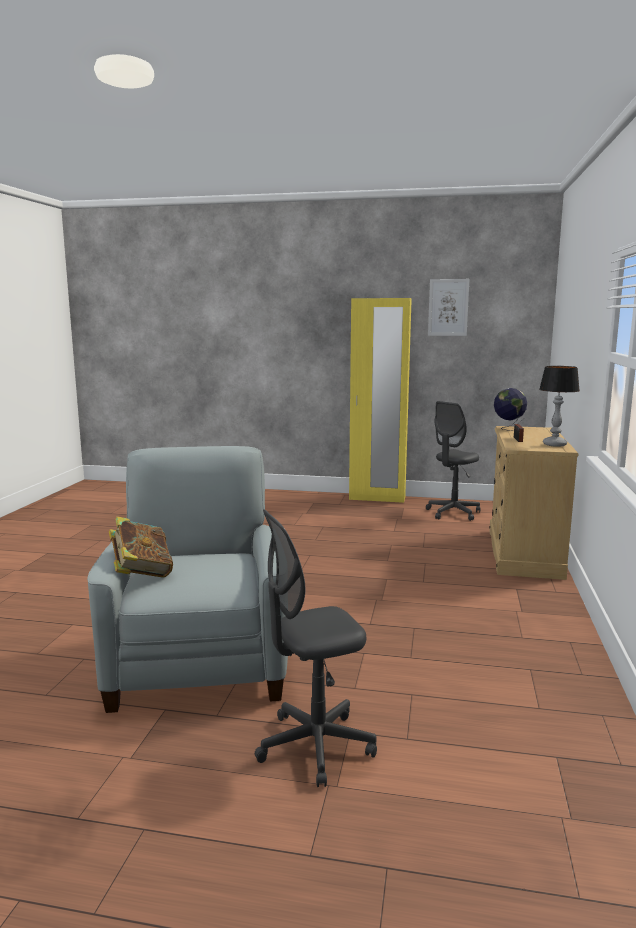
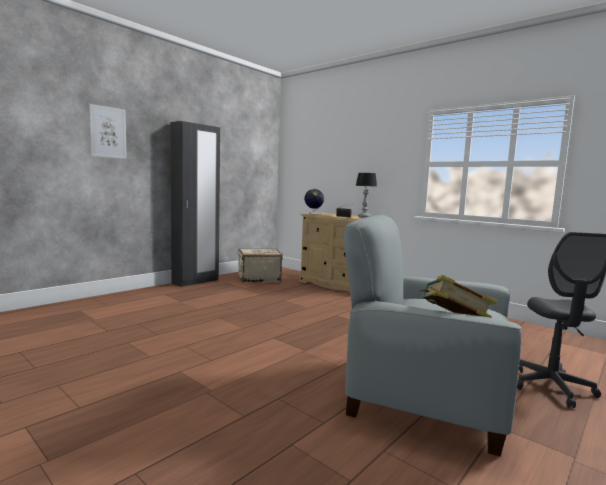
camera: 60 degrees left, 5 degrees down
(377, 498) = (195, 281): yellow wardrobe -> black wardrobe
(448, 307) = (229, 138): picture -> picture (108, 132)
(453, 513) = (258, 278): grey office chair -> beige suitcase

